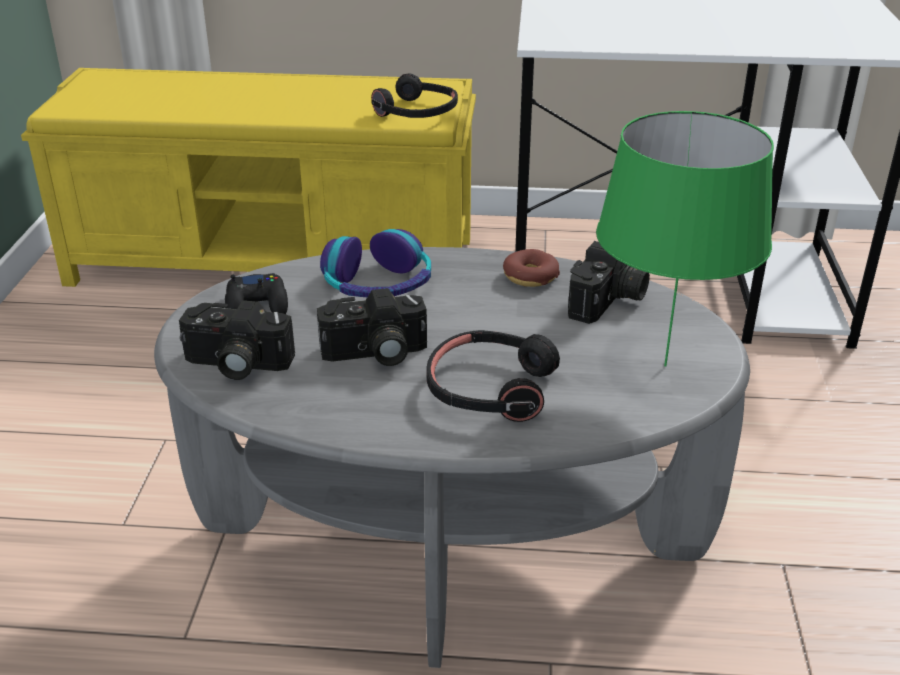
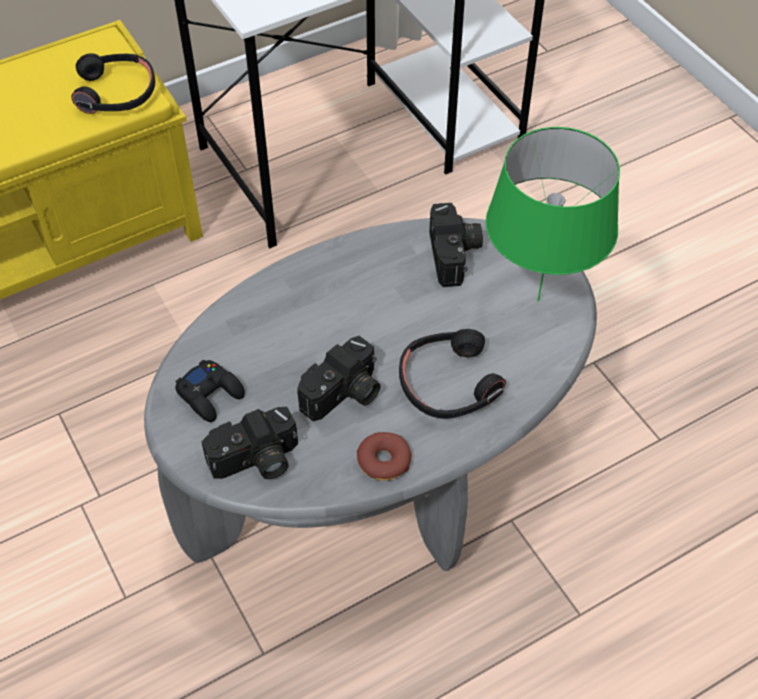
camera: 35 degrees left, 20 degrees up
(378, 285) = (281, 324): headphones -> none
(530, 277) = (382, 257): donut -> donut (383, 461)

